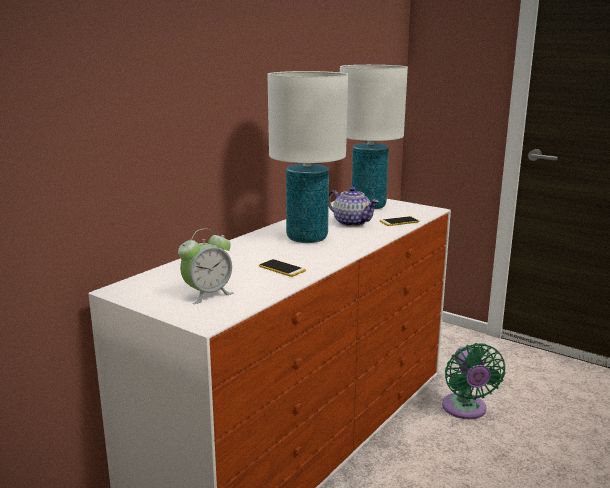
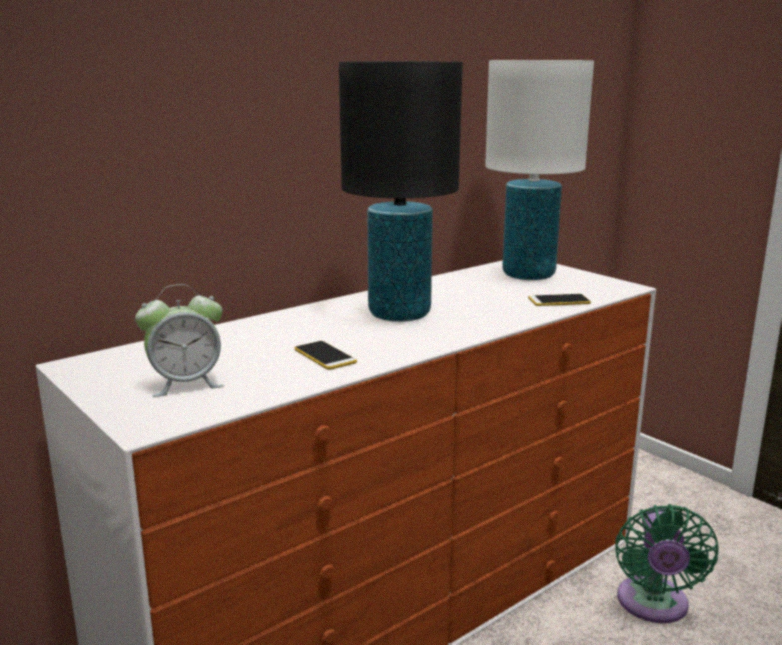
camera: 15 degrees right, 0 degrees up
(307, 238) = (399, 314): white table lamp -> black table lamp
(351, 222) = (484, 297): teapot -> none

